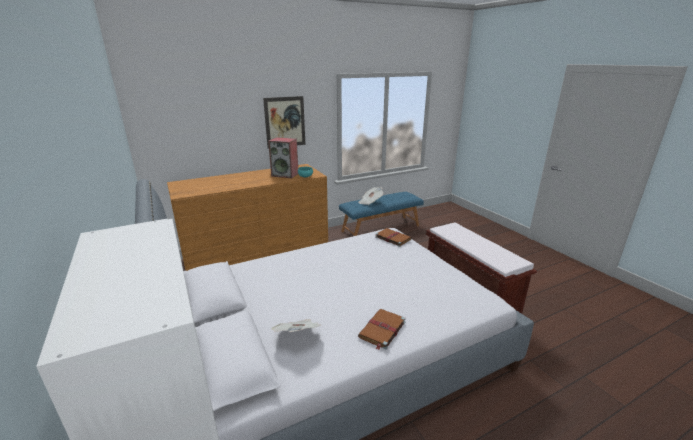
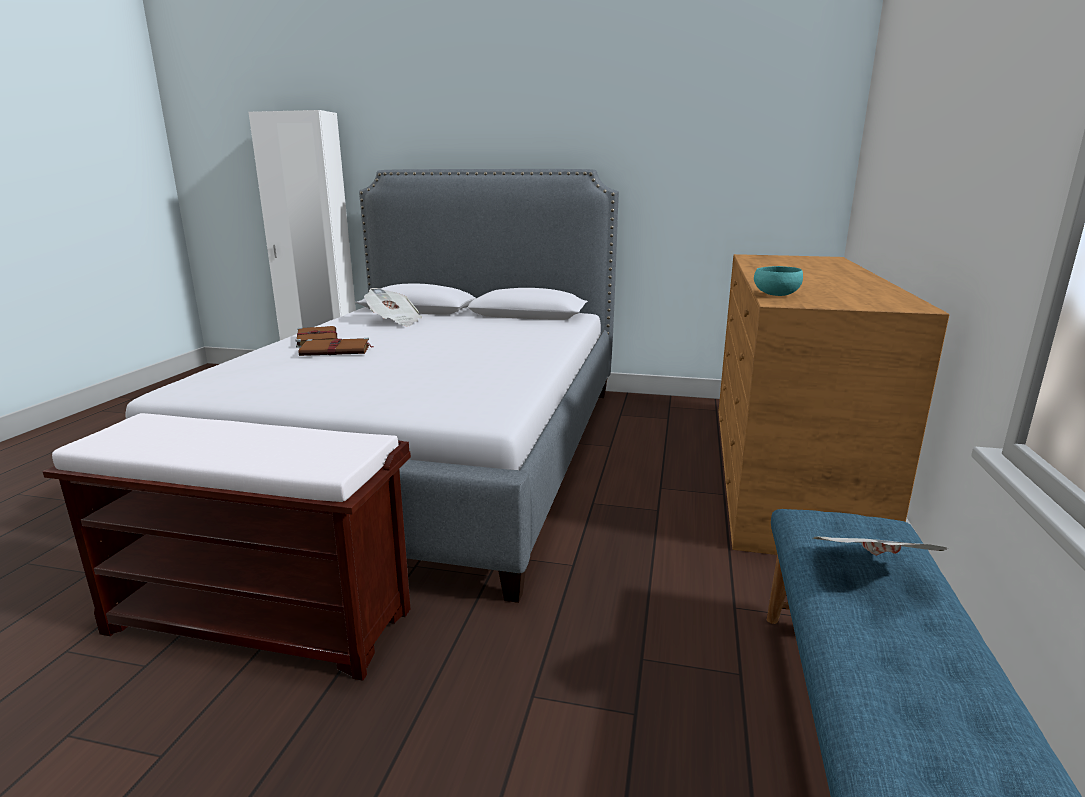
camera: 130 degrees right, 5 degrees down
(285, 122) = (970, 145): picture -> none
(285, 174) = (818, 289): speaker -> none
(392, 238) = (459, 404): brown book -> brown book (337, 350)

